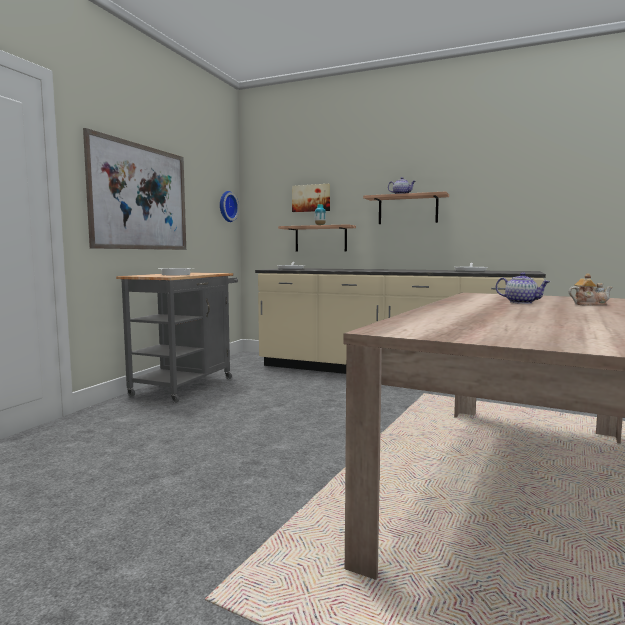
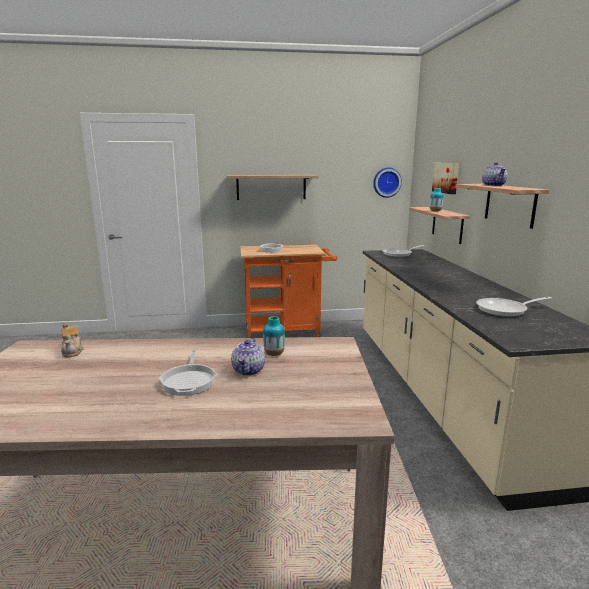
camera: 60 degrees right, 10 degrees up
(140, 197) = (271, 187): picture -> shelf
(186, 385) = (287, 332): grey cart -> orange cart
(488, 299) = (274, 354): none -> vase
(537, 308) = (189, 380): none -> frying pan
(589, 304) = (256, 405): teapot -> teapot (72, 351)

